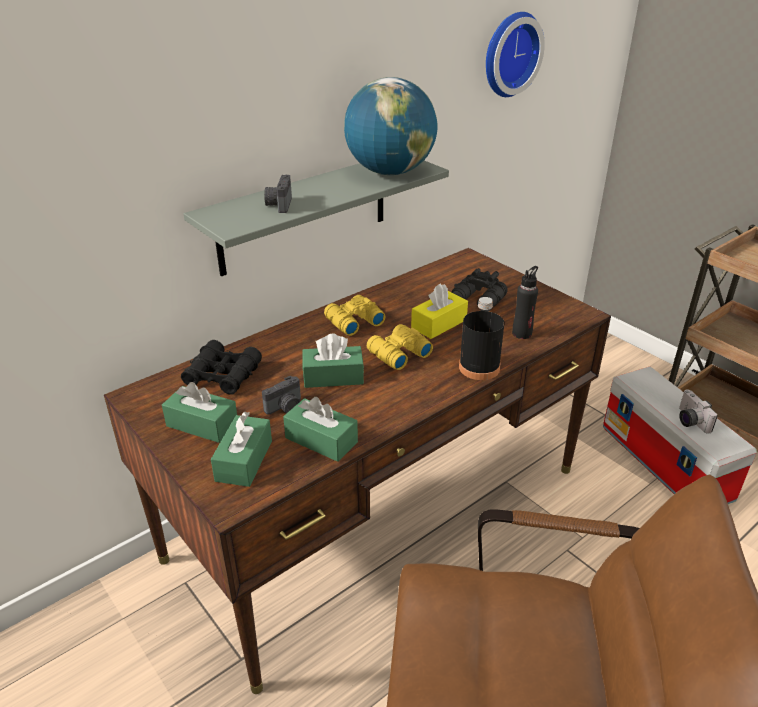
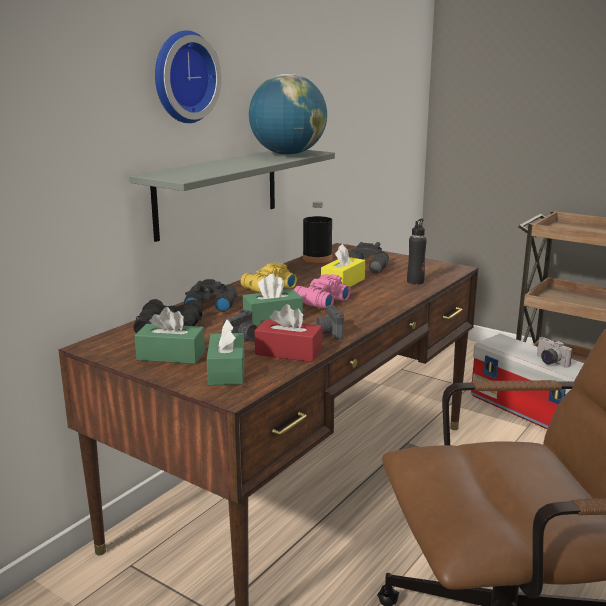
camera: 15 degrees left, 15 degrees down
(279, 205) = (211, 169): camera -> camera (329, 333)
(280, 344) = (210, 305): none -> black binoculars
(321, 440) = (288, 352): green tissue box -> red tissue box
(397, 354) = (319, 301): yellow binoculars -> pink binoculars
(479, 368) = (394, 302): black bottle -> black bottle (317, 258)
(508, 54) = (353, 79): wall clock -> wall clock (182, 77)

